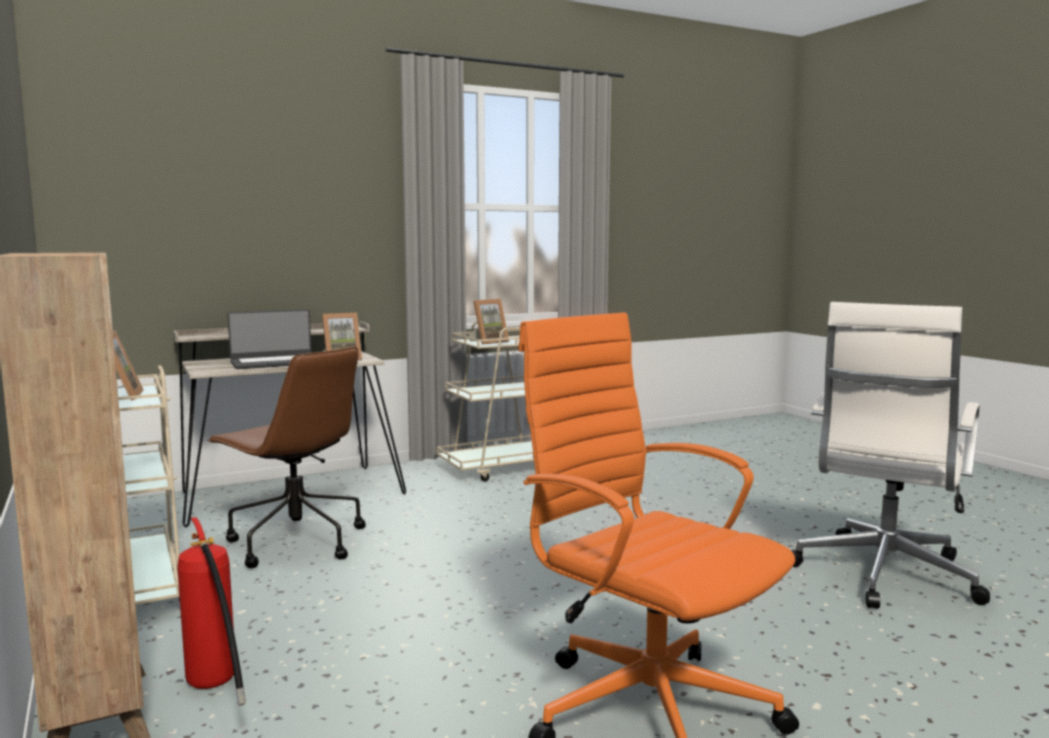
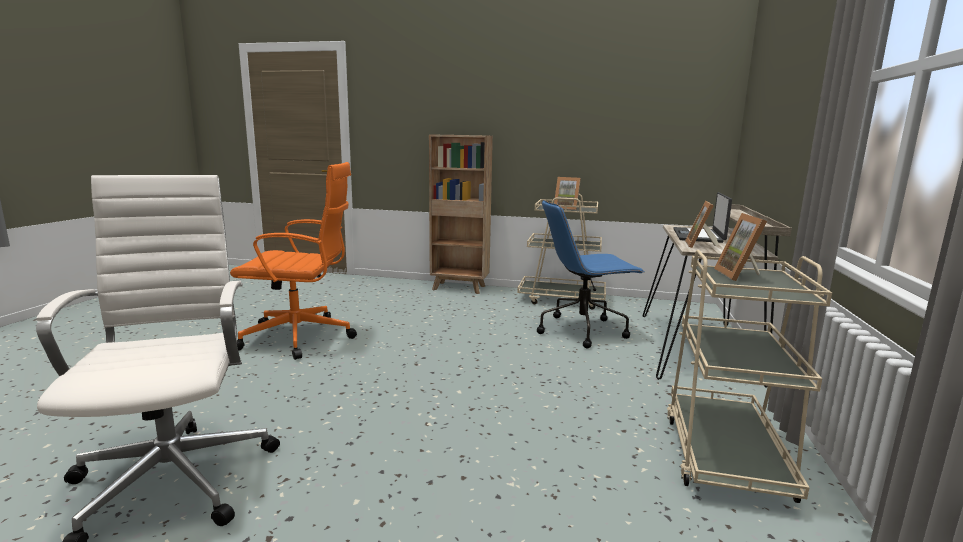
camera: 130 degrees right, 5 degrees up
(216, 691) = (448, 298): fire extinguisher -> none
(295, 542) = (583, 330): brown office chair -> blue office chair

